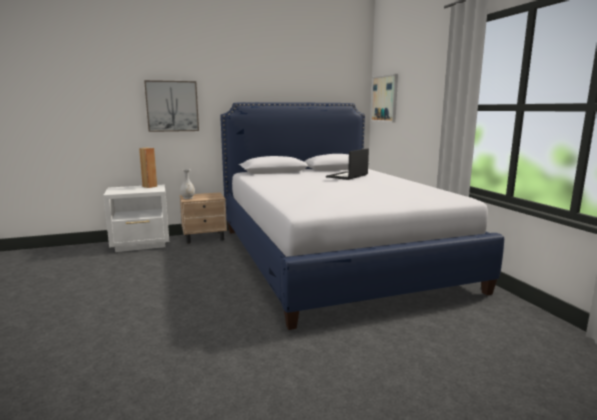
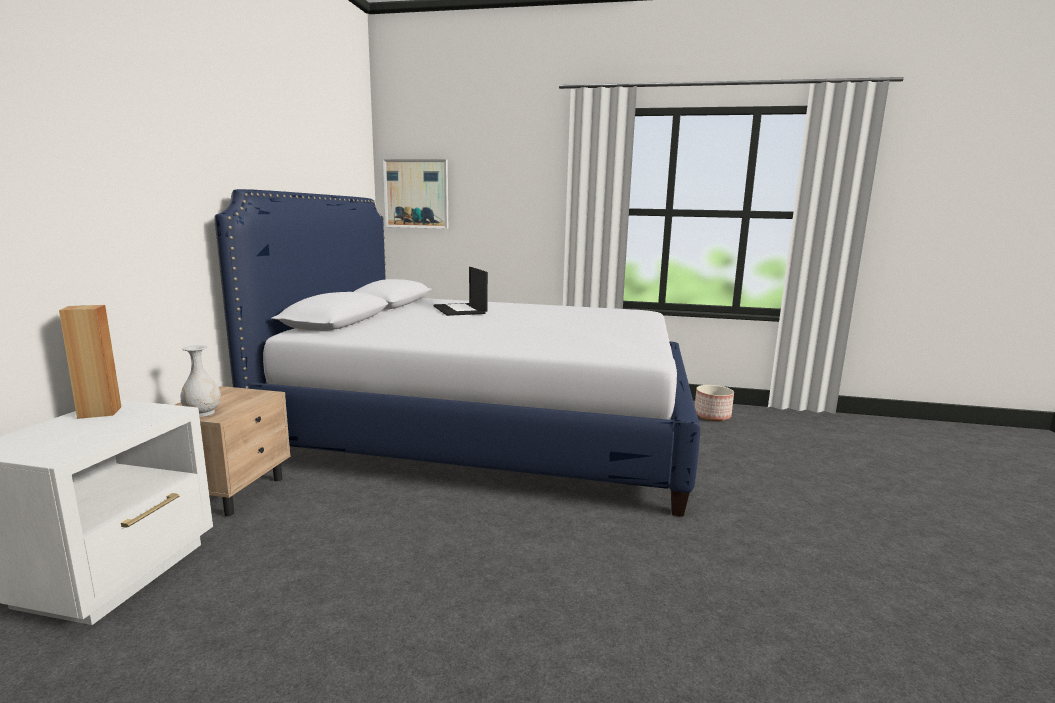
camera: 60 degrees left, 0 degrees up
(172, 106) = (108, 191): picture -> none
(504, 315) = (712, 416): none -> planter

